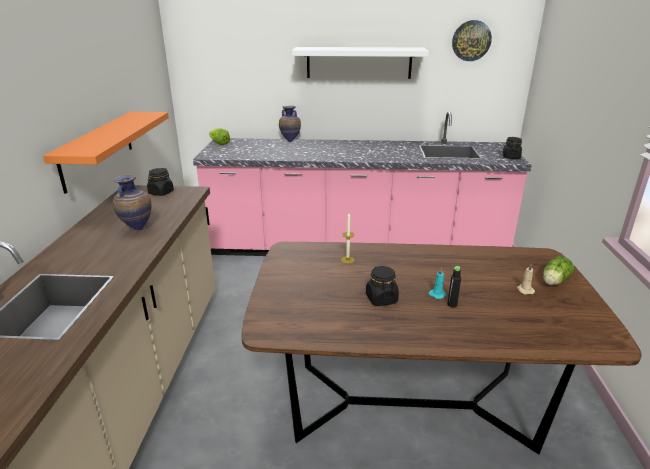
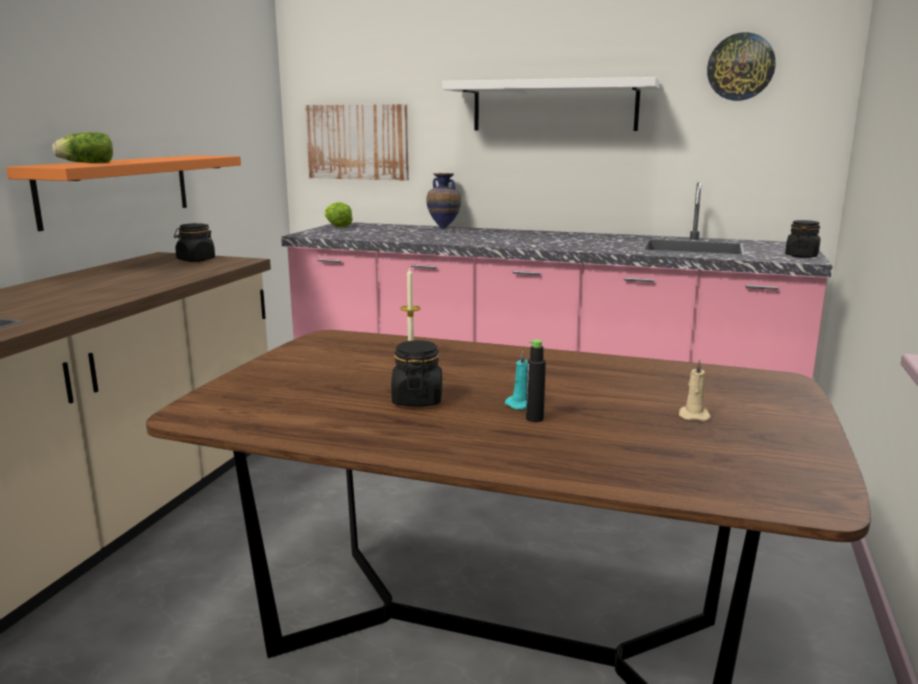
camera: 15 degrees right, 10 degrees down
(137, 229) = (116, 286): vase -> none
(225, 85) = (358, 142): none -> picture
(553, 281) = (763, 411): lettuce -> lettuce (84, 163)

